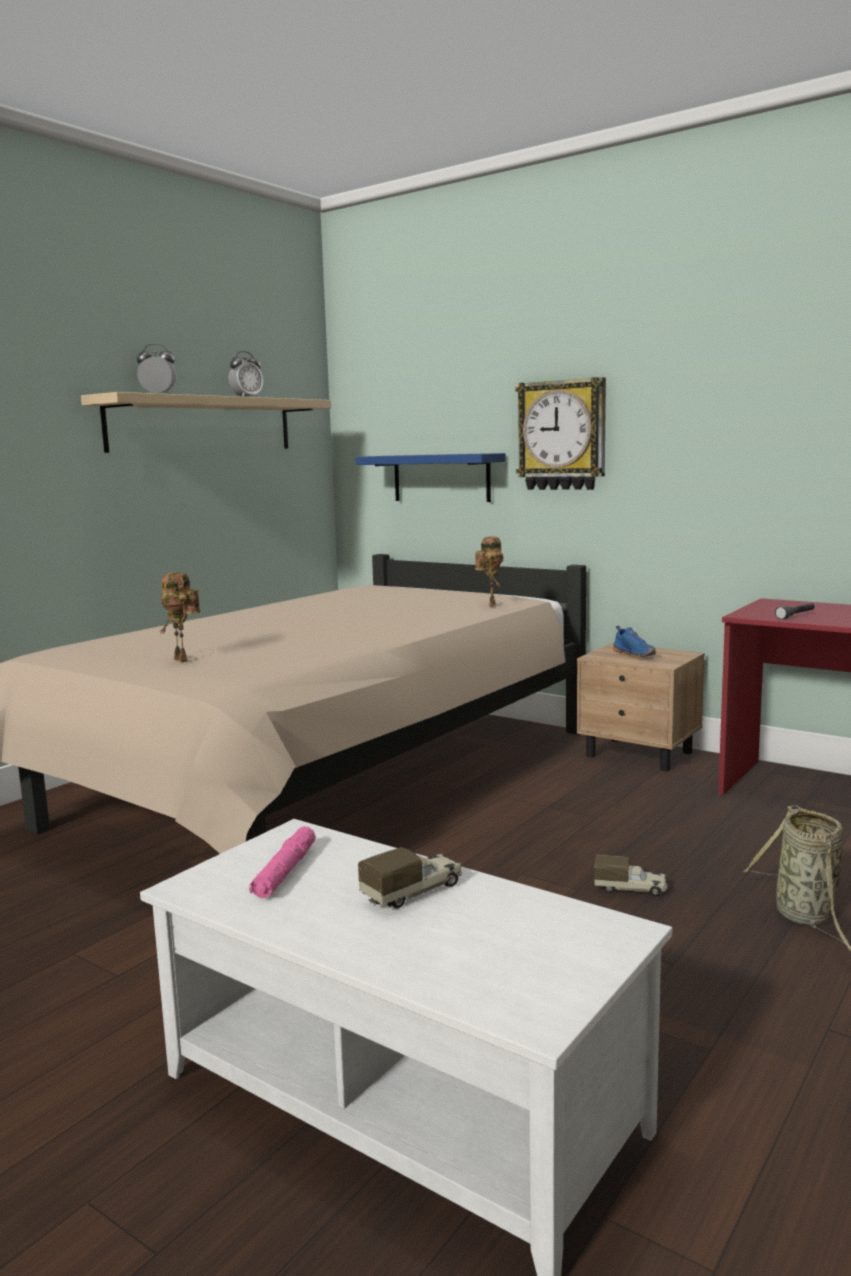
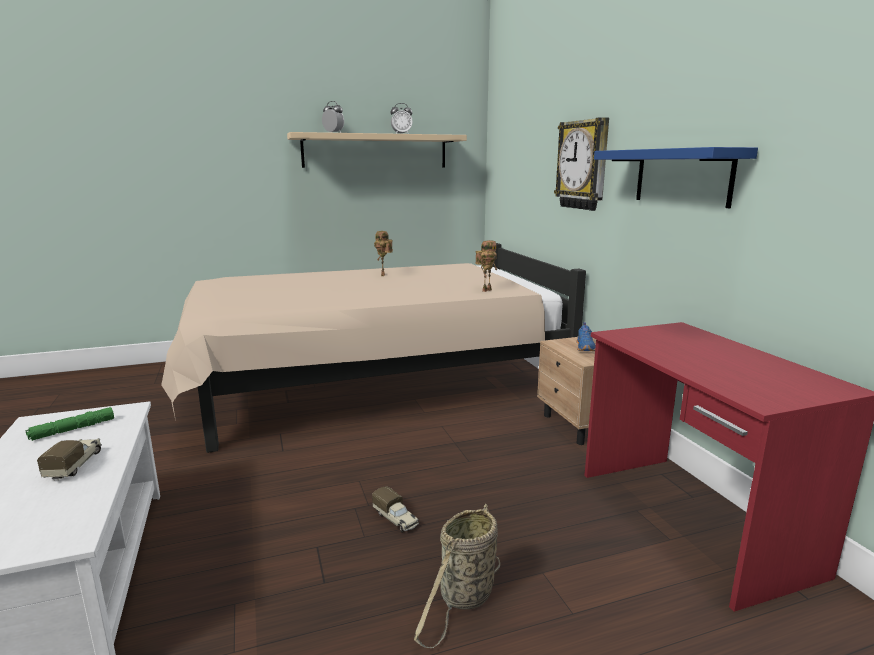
camera: 35 degrees right, 5 degrees up
(183, 660) = (236, 295): toy robot -> toy robot (384, 275)
(285, 872) = (72, 429): pink flashlight -> green flashlight
(413, 892) = (75, 465): toy truck -> toy truck turned 90 degrees counterclockwise
(441, 478) = (526, 193): blue shelf -> blue shelf (682, 176)
(796, 616) = (650, 344): grey flashlight -> none

